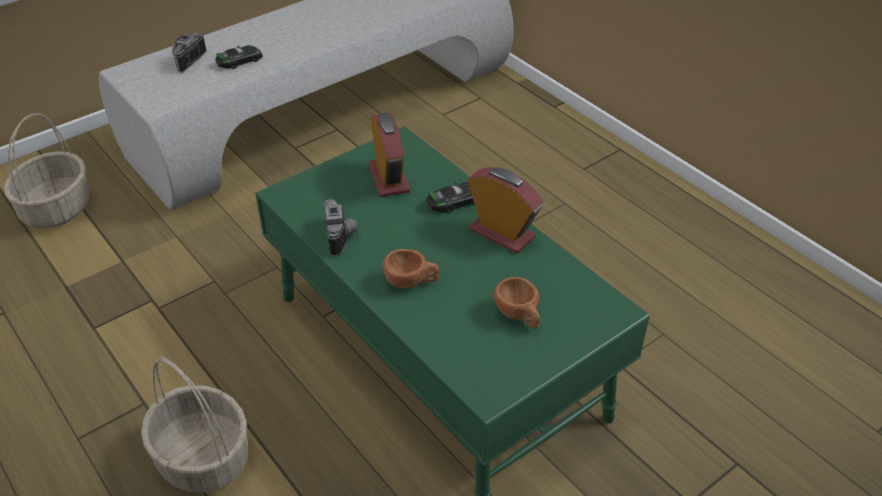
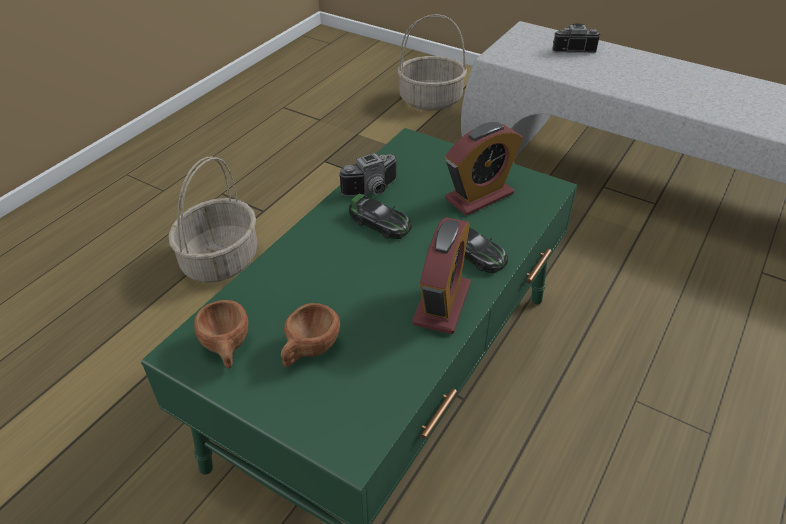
camera: 70 degrees right, 0 degrees up
(239, 61) = (600, 72): toy car -> toy car (379, 222)
(411, 282) = (328, 253): brown cup -> brown cup (227, 348)

